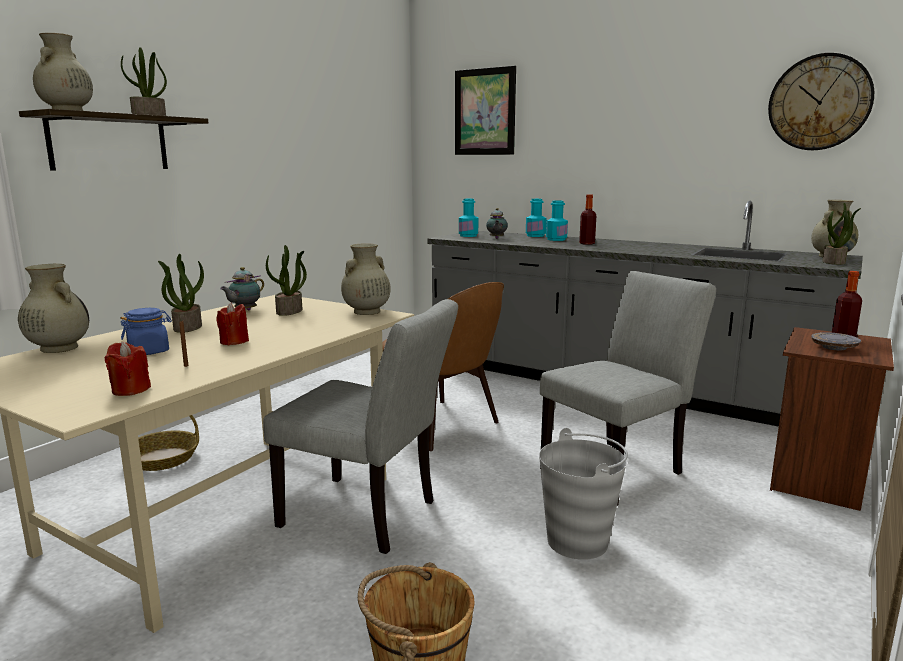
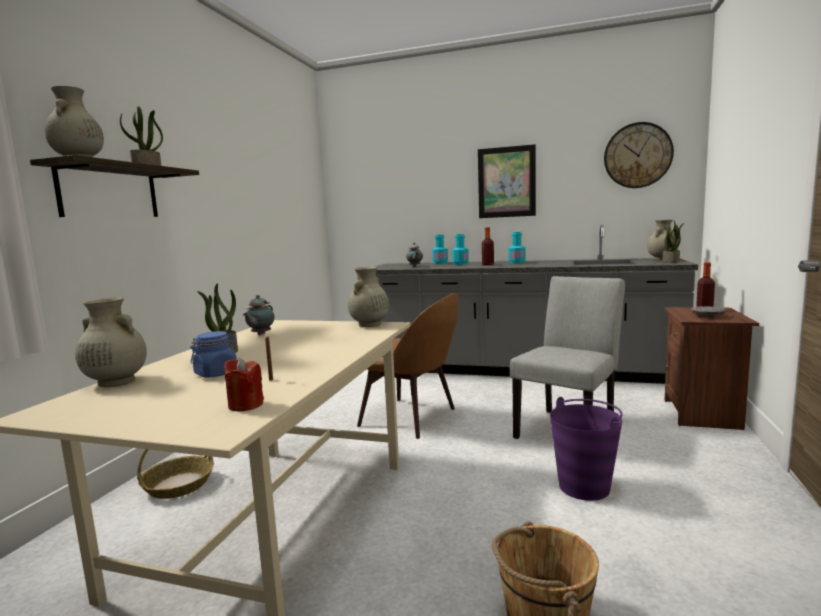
camera: 15 degrees left, 5 degrees down
(234, 342) = (287, 357): red candle -> none
(289, 311) = (302, 331): potted plant -> none
(369, 516) = (407, 499): grey chair -> none
(468, 236) = (389, 266): turquoise bottle -> turquoise bottle (516, 262)
(484, 112) = (388, 171): picture -> picture (506, 182)
(578, 541) = (584, 487): grey bucket -> purple bucket

